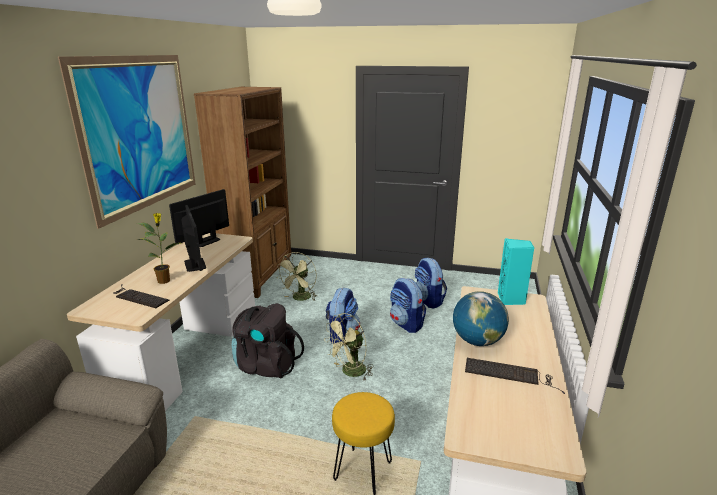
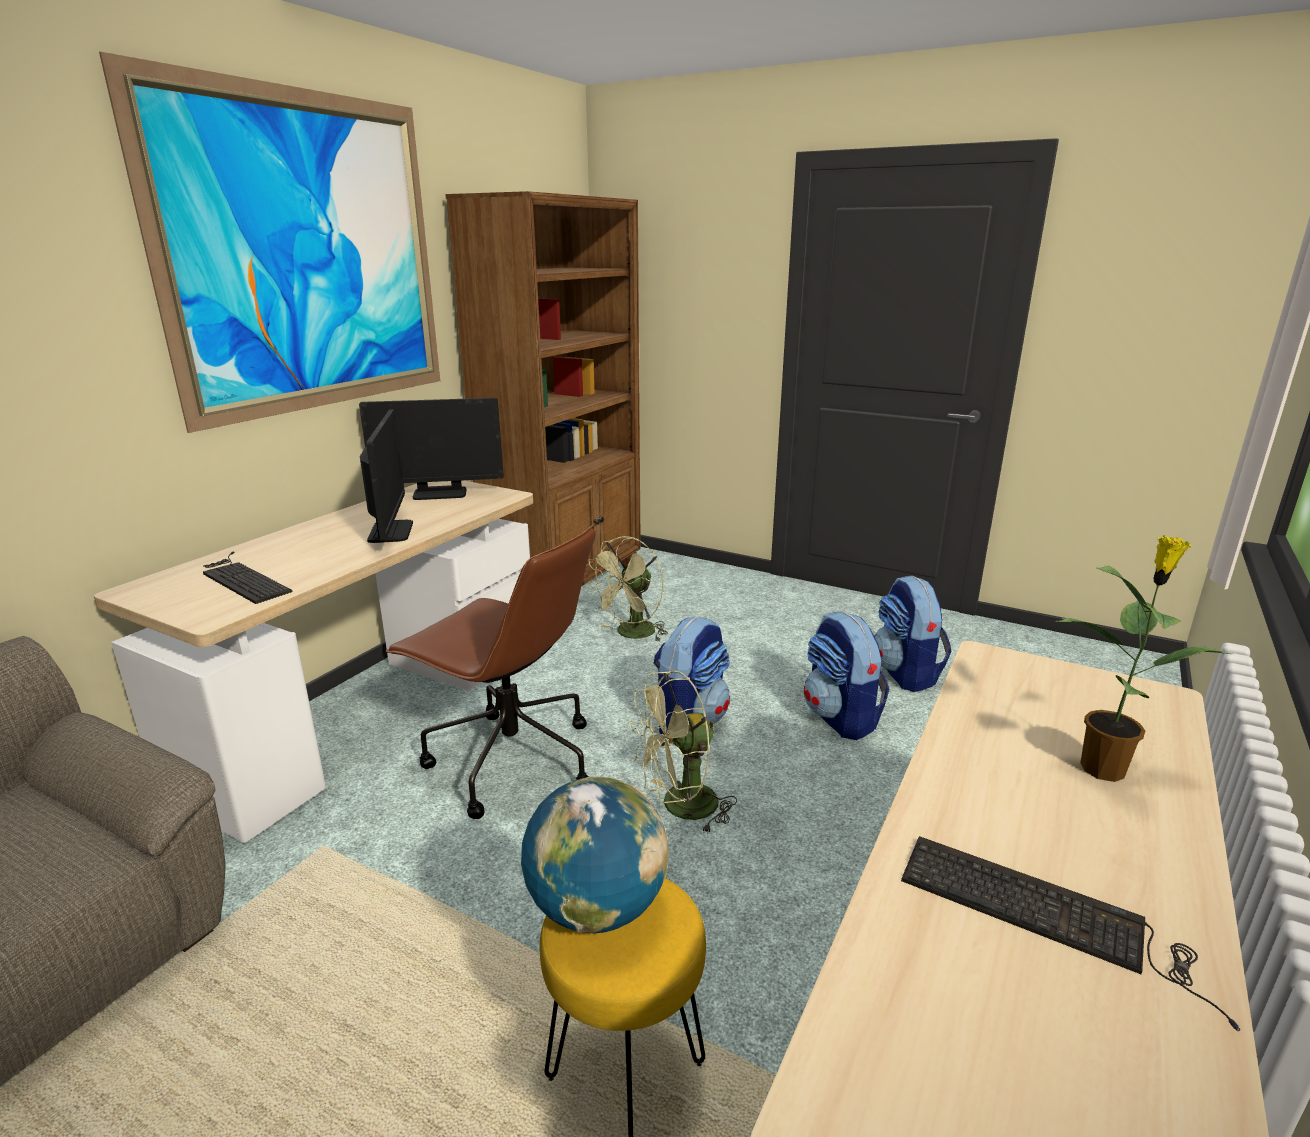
camera: 15 degrees right, 0 degrees up
(164, 281) = (313, 554): potted plant -> potted plant (1104, 768)
(205, 241) = (440, 493): monitor -> monitor turned 150 degrees counterclockwise
(266, 365) = (510, 761): black backpack -> brown office chair
(477, 341) = (966, 793): globe -> globe (597, 908)
(511, 300) = (1095, 691): turquoise speaker -> none

